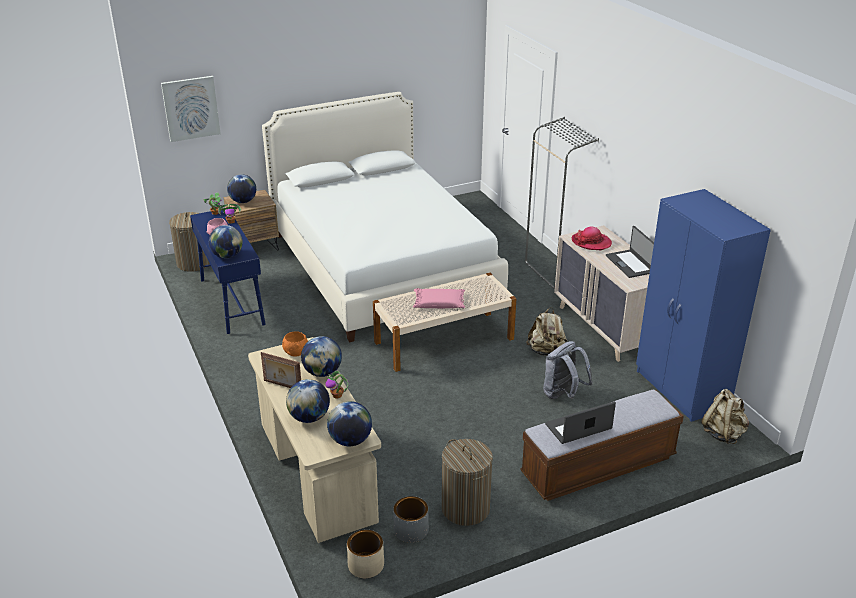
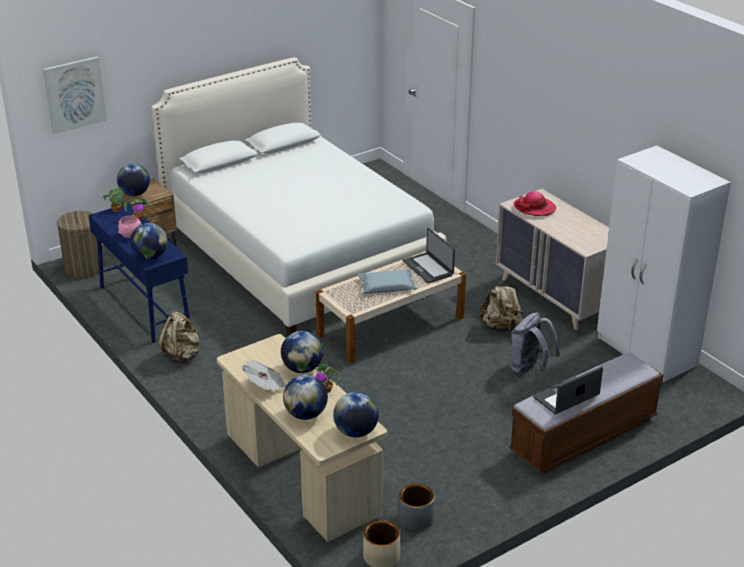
camera: 10 degrees left, 0 degrees up
(282, 386) = (265, 386): picture frame -> newspaper
(295, 353) = (266, 352): orange bowl -> none
(439, 302) = (386, 285): pink pillow -> blue pillow
(465, 508) = (464, 491): laundry basket -> none
(553, 272) = (485, 243): grey clothes rack -> none
(630, 264) = (580, 227): laptop -> laptop (428, 268)
(681, 390) = (646, 352): blue wardrobe -> white wardrobe
(723, 433) = (696, 390): beige backpack -> beige backpack (182, 356)

